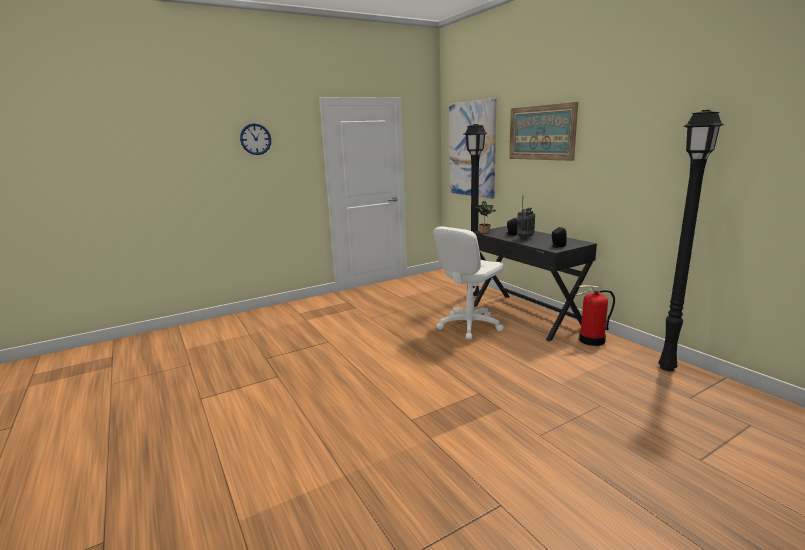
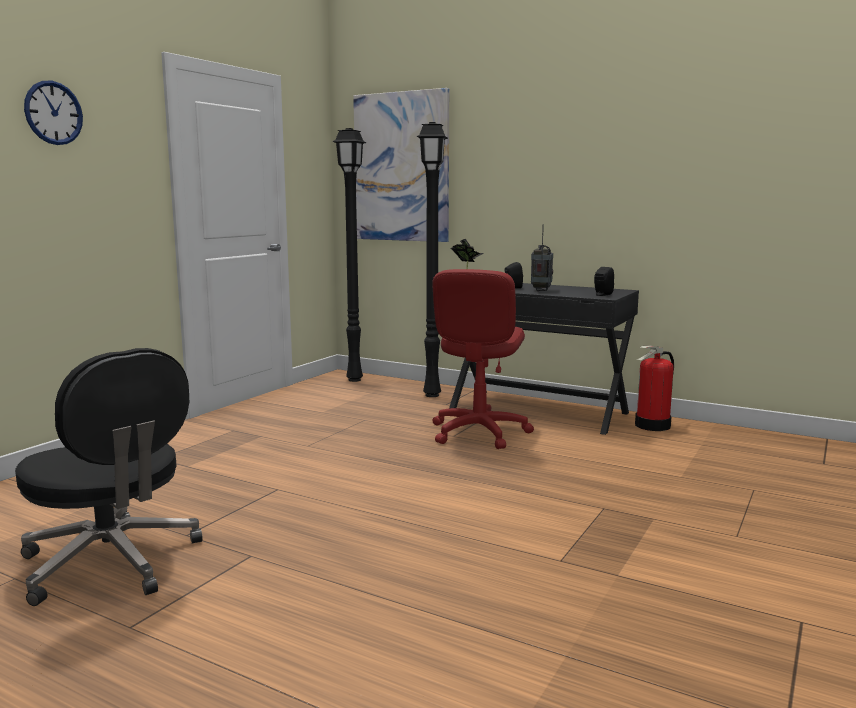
camera: 30 degrees left, 5 degrees down
(226, 365) = (112, 563): none -> black office chair
(469, 325) = (478, 433): white office chair -> red office chair
(541, 132) = (534, 139): picture -> none
(668, 368) = (766, 439): black floor lamp -> black floor lamp (356, 380)

